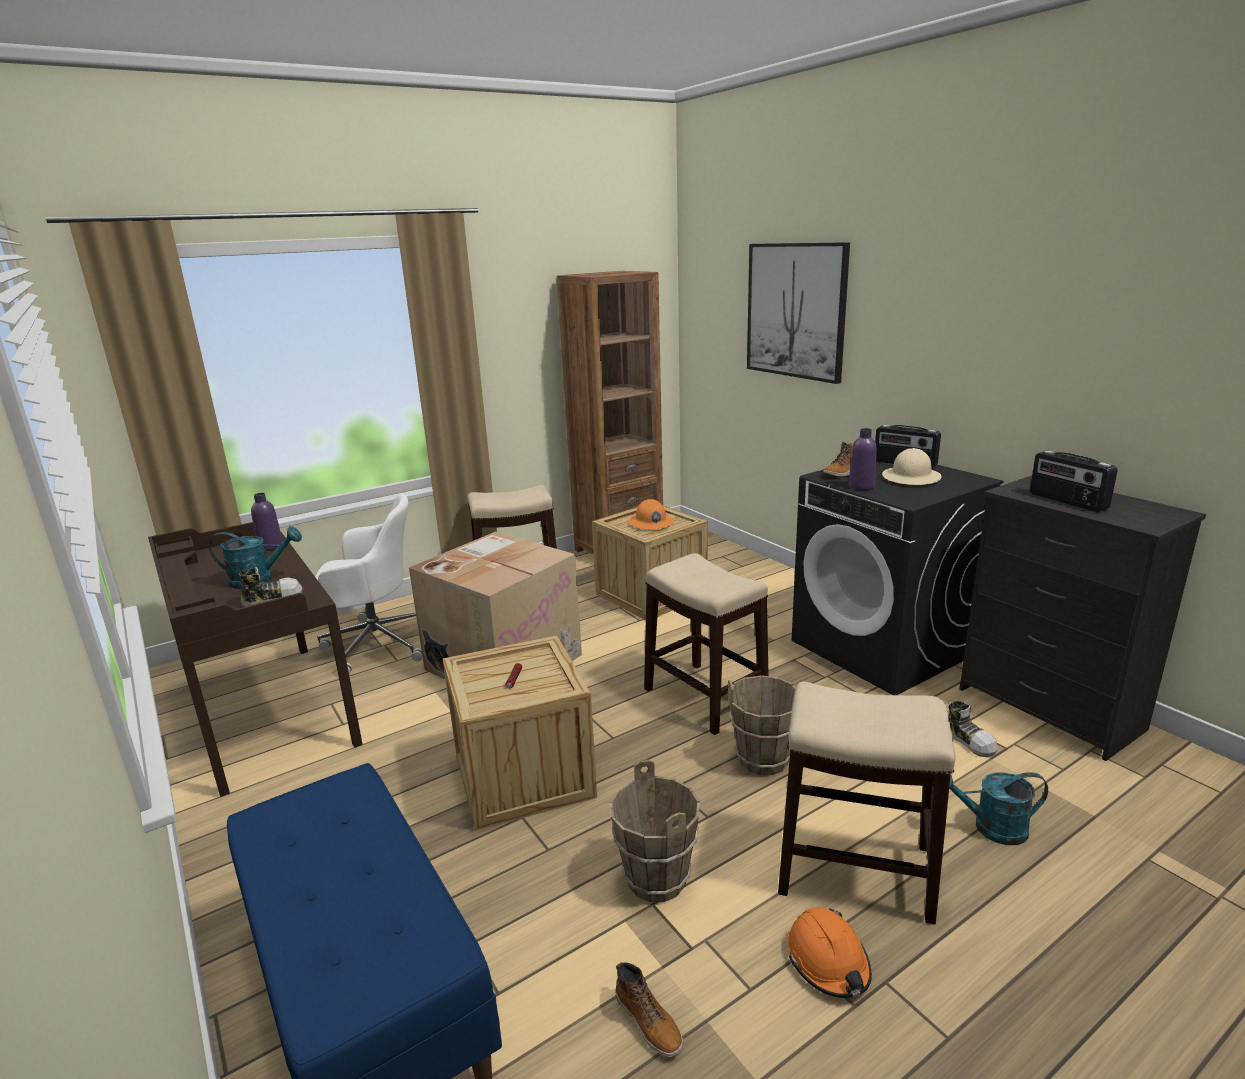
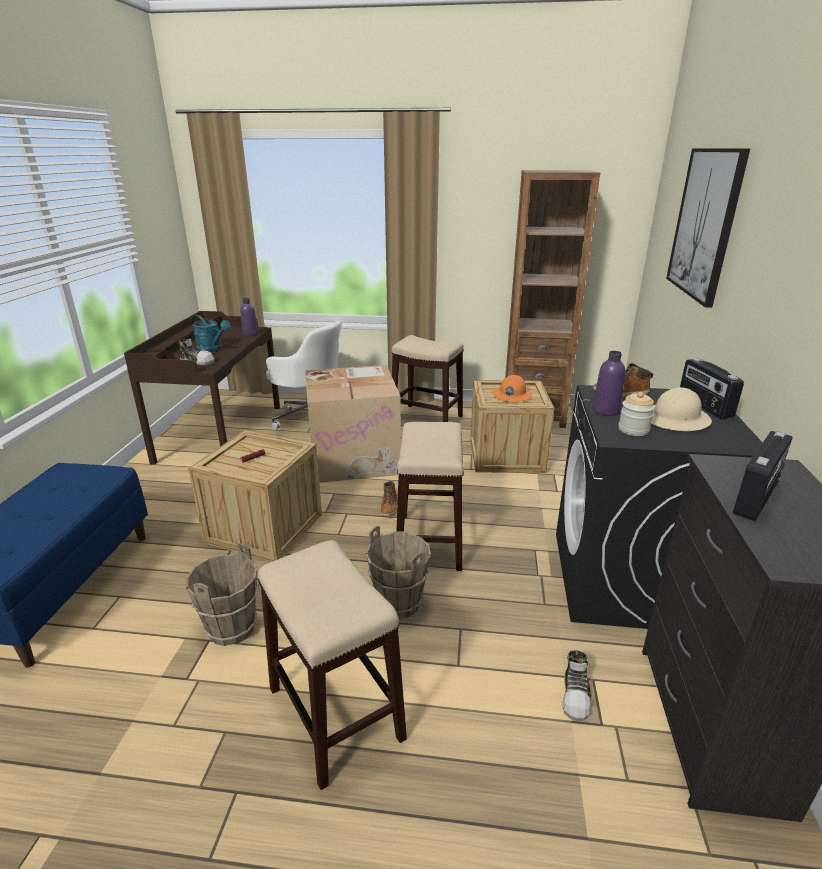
camera: 40 degrees right, 5 degrees up
(649, 1022) = (114, 697): boot -> boot (389, 507)
(828, 961) = (229, 750): orange hard hat -> none
(906, 493) = (633, 430): none -> jar
(991, 828) = (475, 768): turquoise watering can -> none
(1067, 501) = (756, 498): radio -> radio turned 150 degrees counterclockwise

